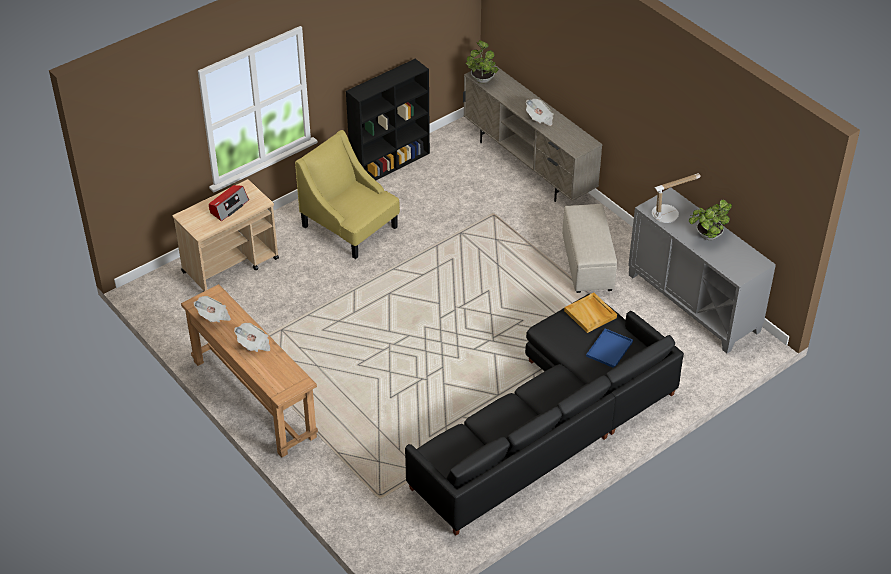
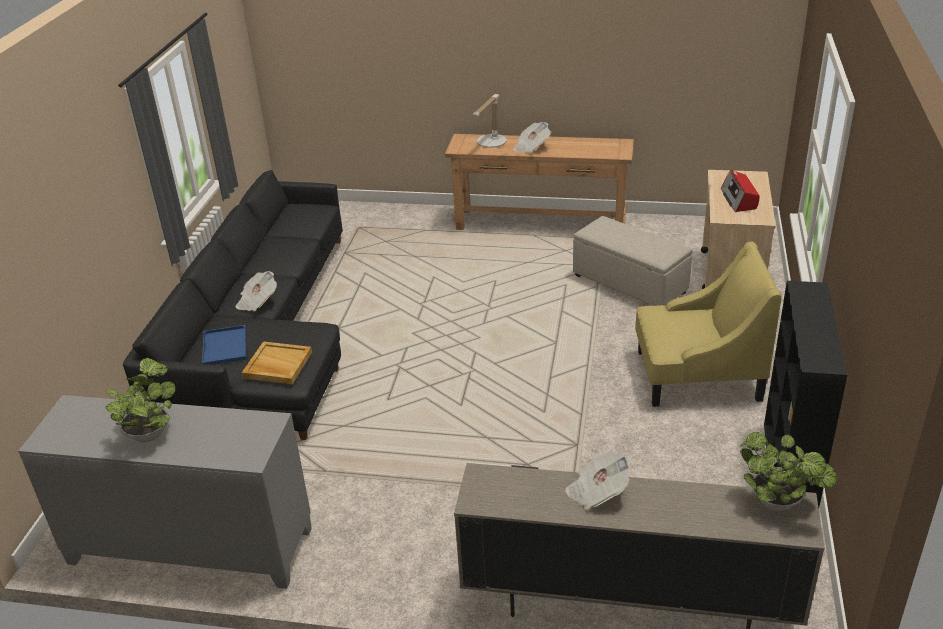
camera: 140 degrees right, 10 degrees down
(214, 316) = (593, 144): newspaper -> newspaper (257, 301)
(587, 263) = (380, 509): beige ottoman -> beige ottoman (629, 284)
(668, 213) = (233, 431): table lamp -> table lamp (490, 144)

